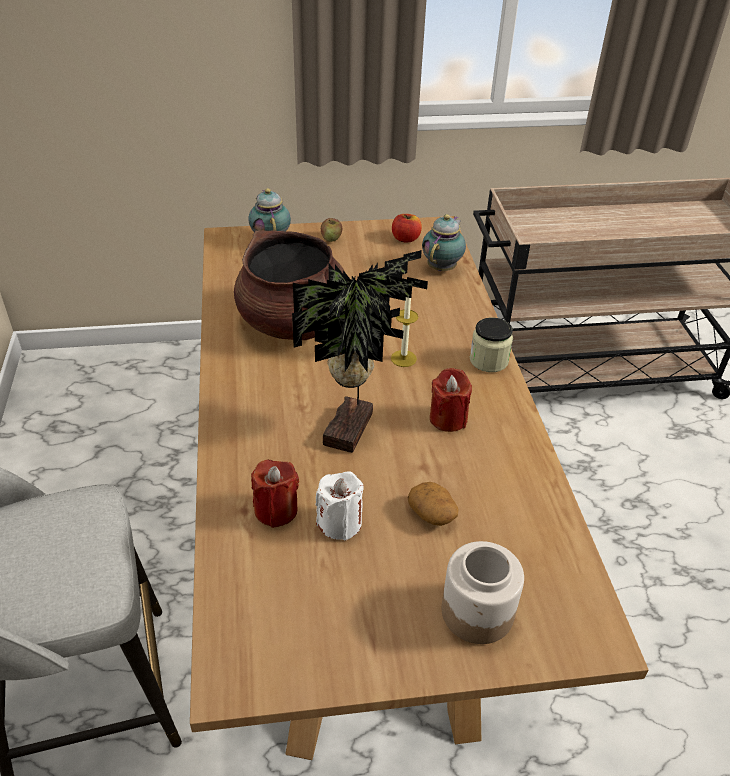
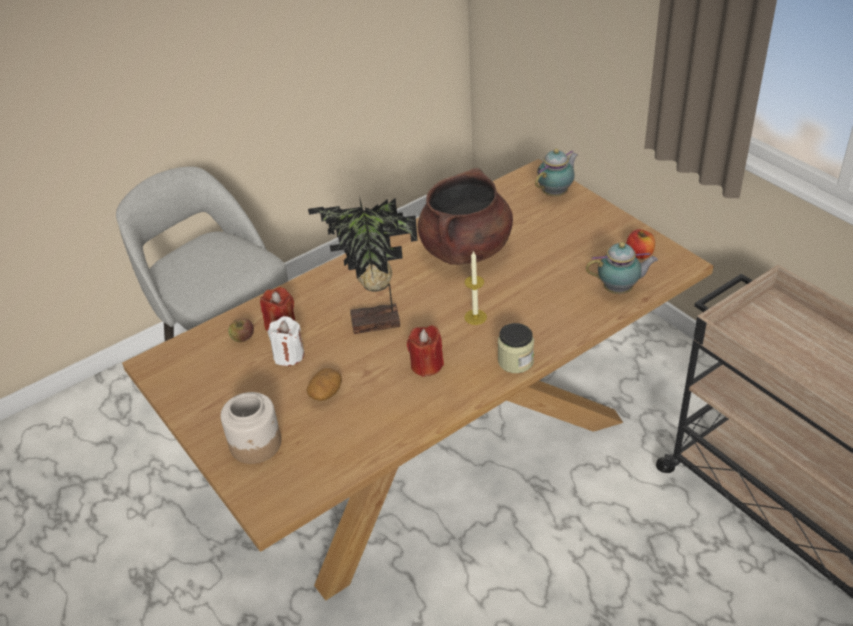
camera: 65 degrees right, 0 degrees up
(331, 238) = (593, 218): apple -> apple (243, 338)

